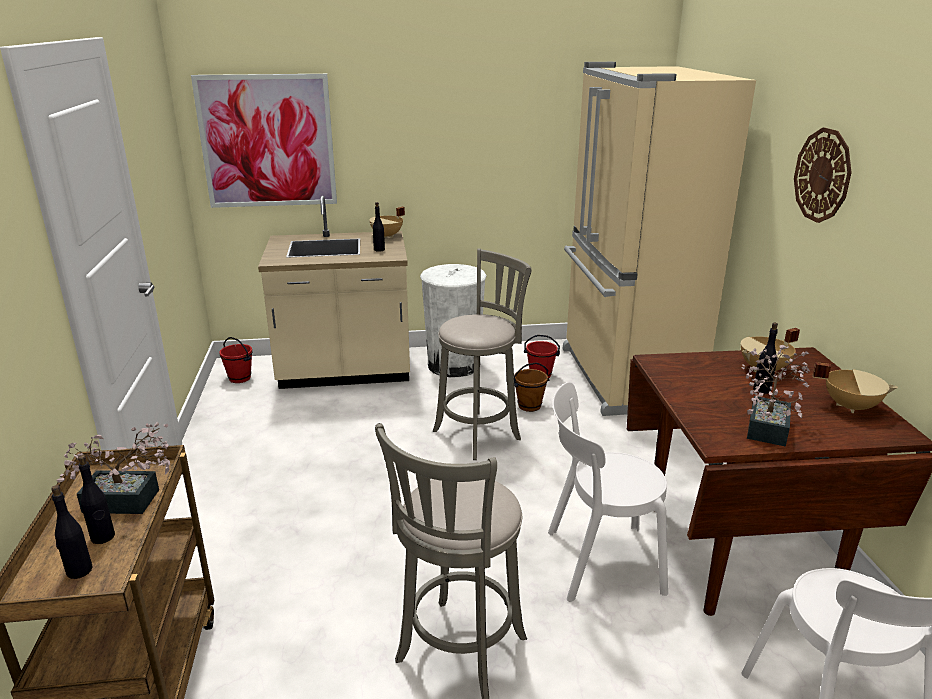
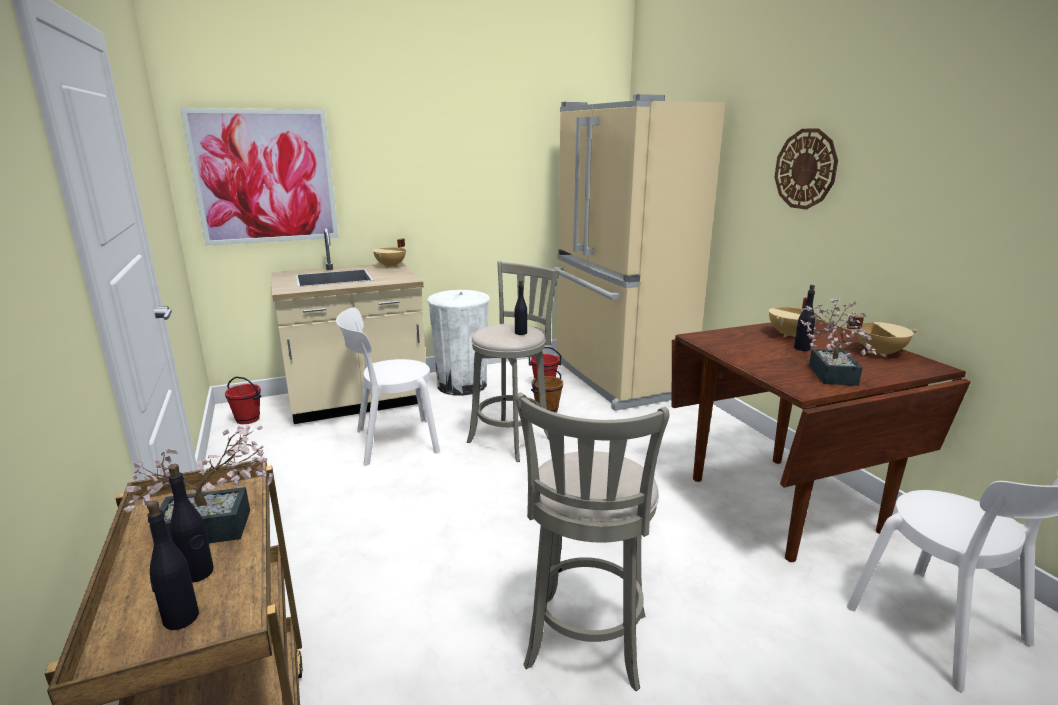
camera: 15 degrees left, 5 degrees down
(379, 250) = (390, 276): black bottle -> black bottle (520, 333)
(598, 561) = (673, 533): white chair -> white chair (392, 442)

